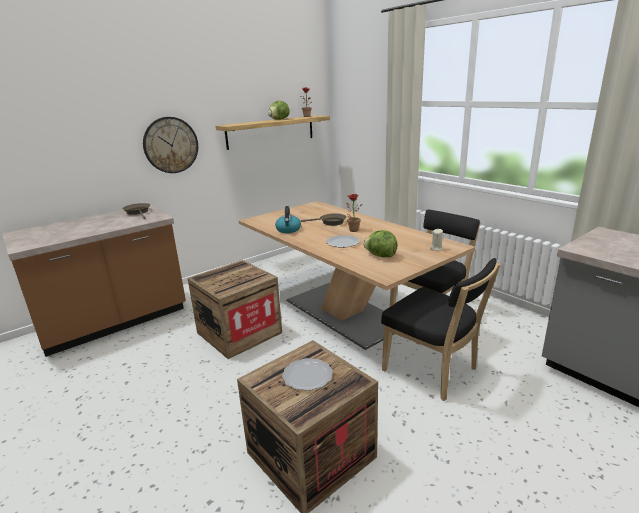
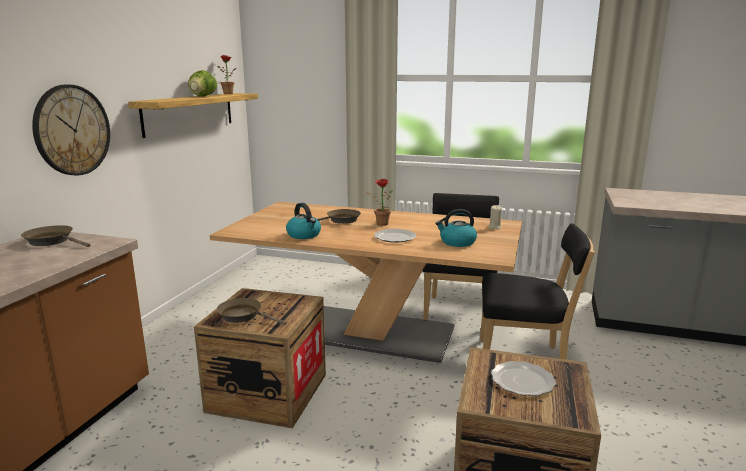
camera: 35 degrees left, 5 degrees down
(217, 278) = (243, 316): none -> brown frying pan
(380, 256) = (457, 242): lettuce -> kettle

